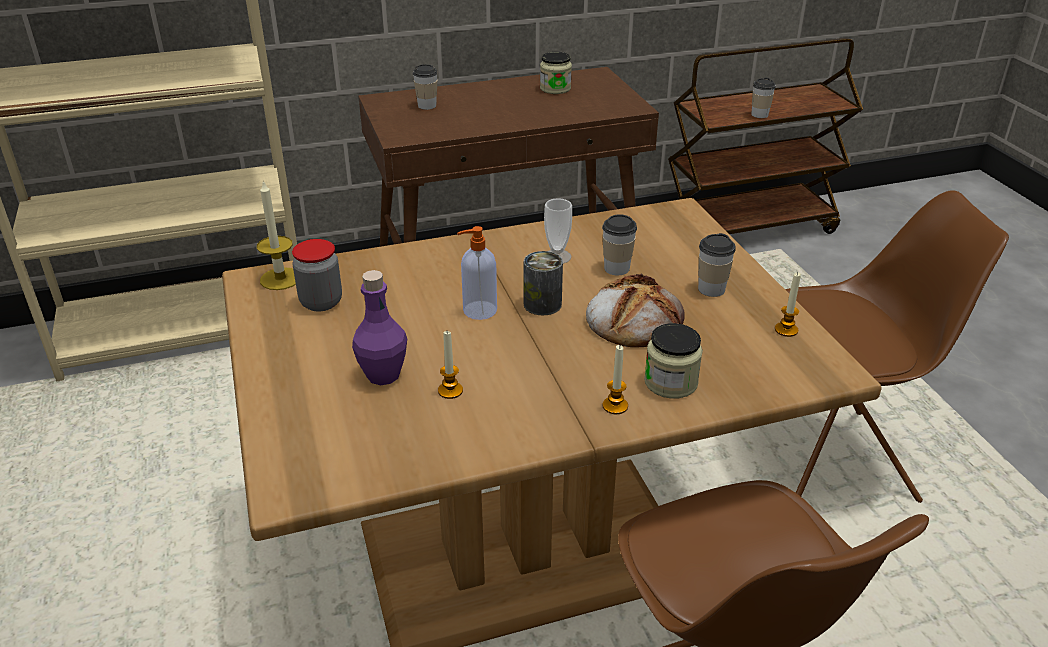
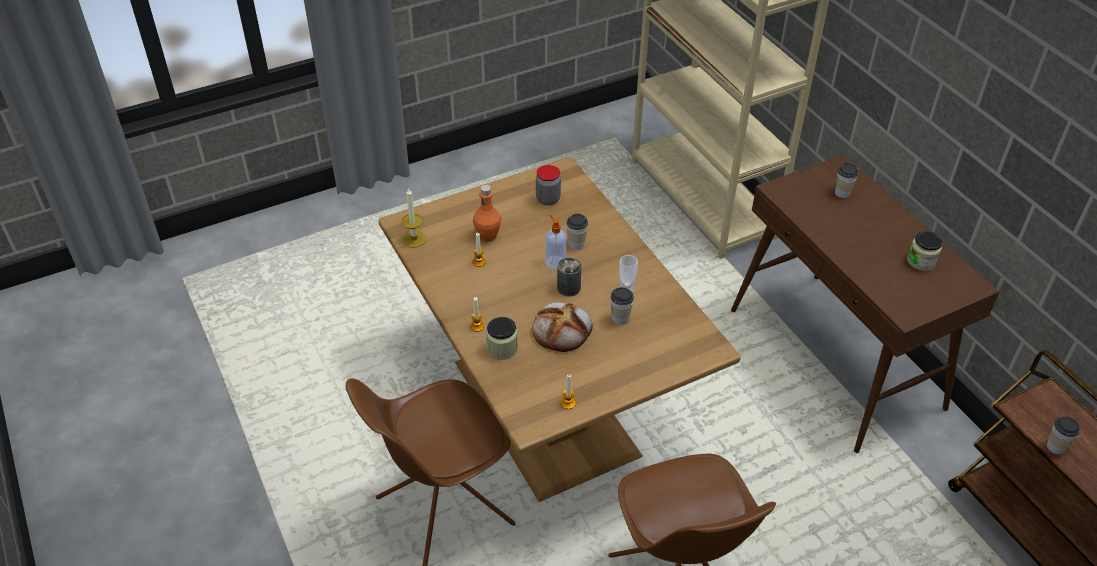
camera: 80 degrees right, 10 degrees up
(280, 279) = (567, 179): candle -> candle (414, 239)
(383, 375) = (487, 235): purple bottle -> orange bottle
(711, 289) = (607, 366): cup -> cup (576, 244)

